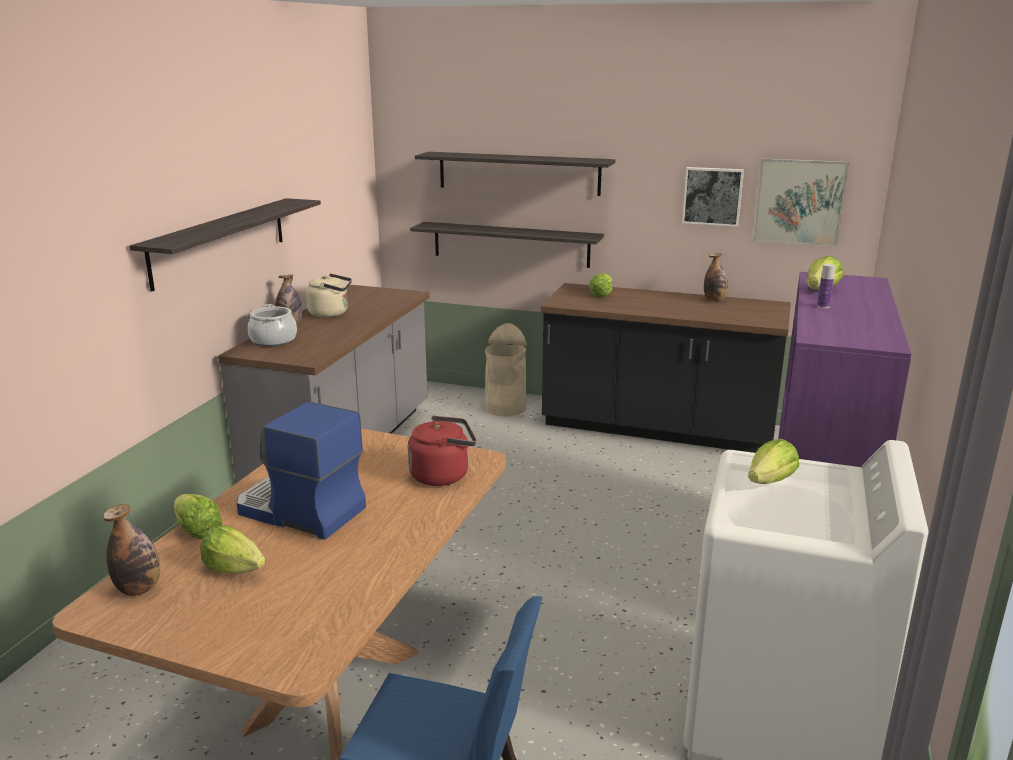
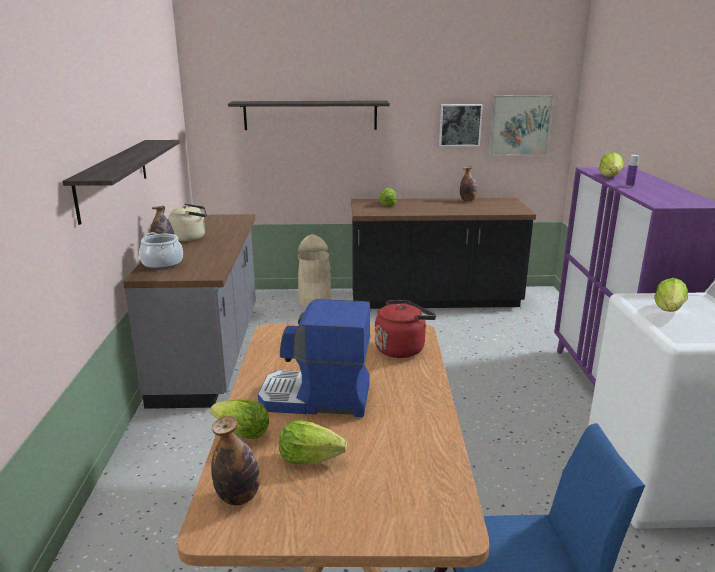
camera: 20 degrees left, 0 degrees up
(510, 244) = (306, 172): shelf -> none

